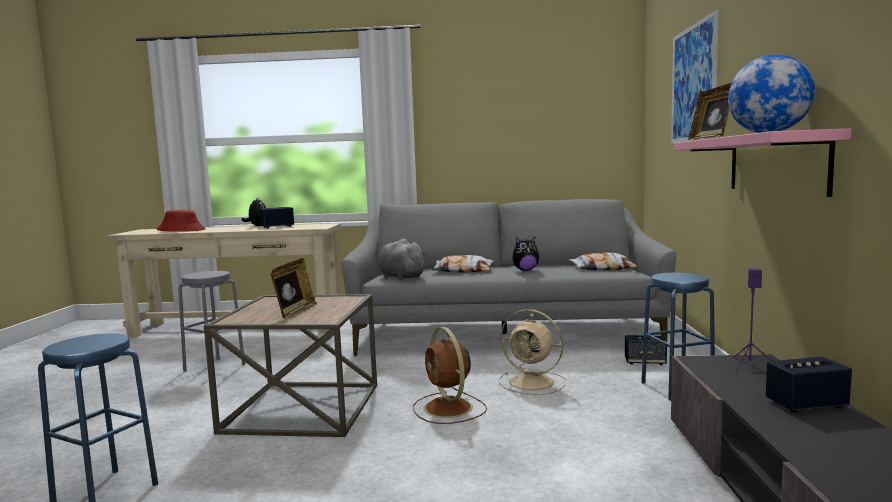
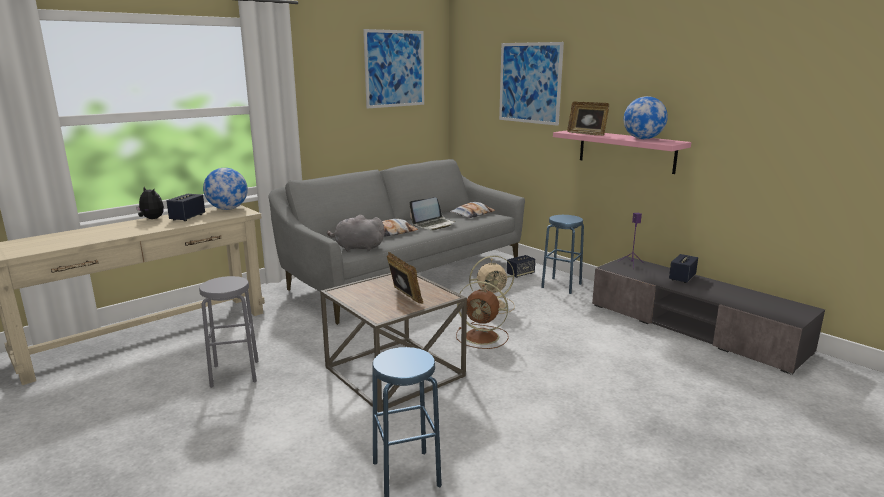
camera: 45 degrees left, 10 degrees up
(181, 230) = (68, 239): red hat -> none
(319, 225) = (227, 209): none -> globe
(525, 270) = (433, 225): plush toy -> laptop
(555, 91) = (395, 68): none -> picture

